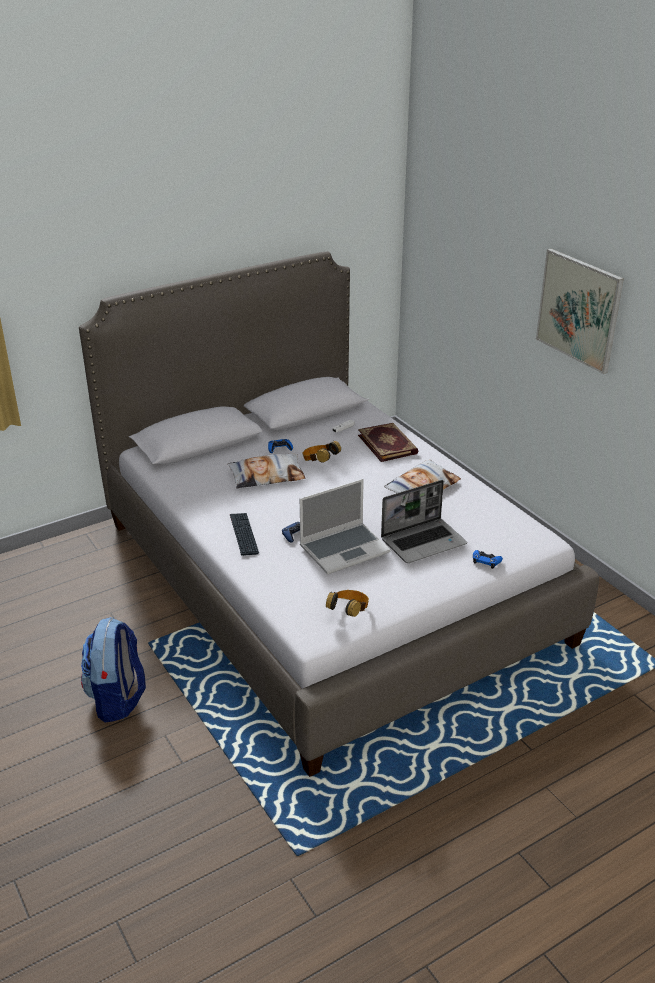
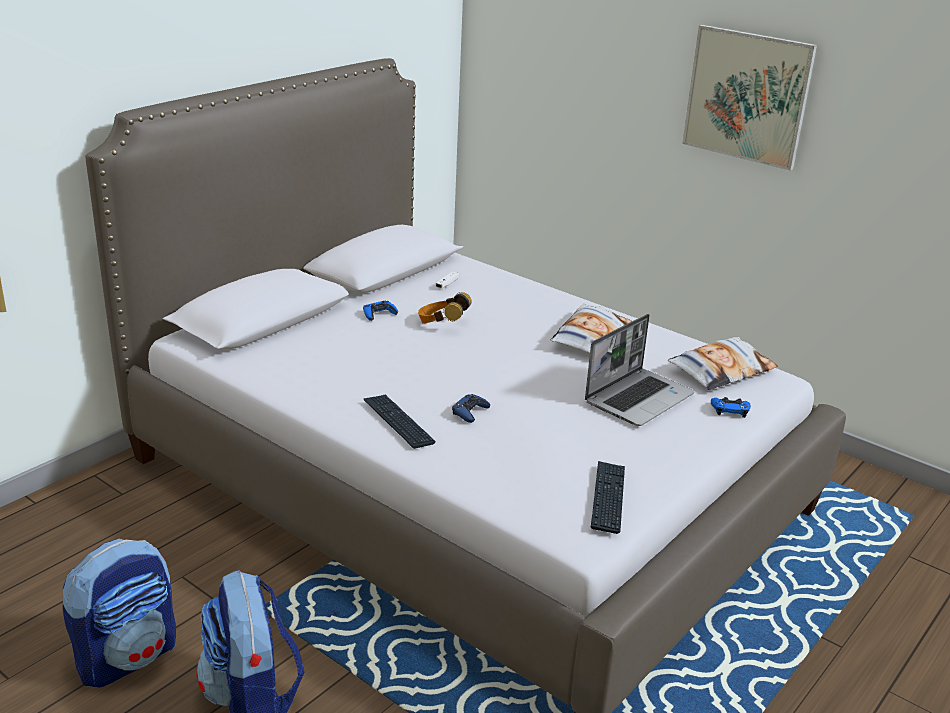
camera: 20 degrees left, 5 degrees down
(58, 657) = (128, 656): none -> backpack
(267, 476) = (383, 347): pillow -> pillow (721, 370)
(345, 549) = (548, 420): laptop -> none
(348, 612) = (608, 498): headphones -> keyboard
(388, 444) = (515, 295): book -> none

